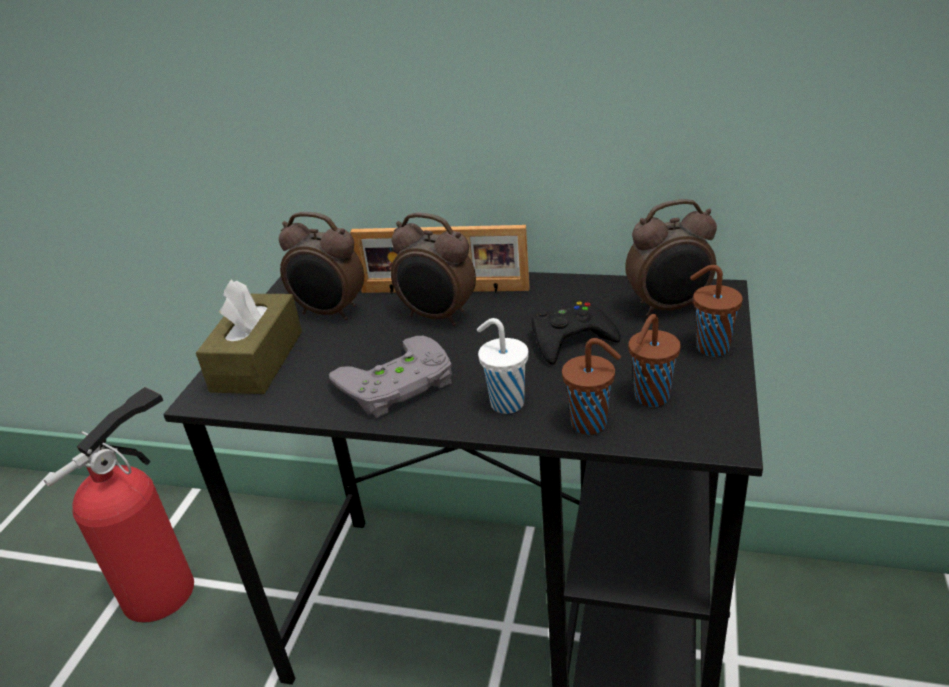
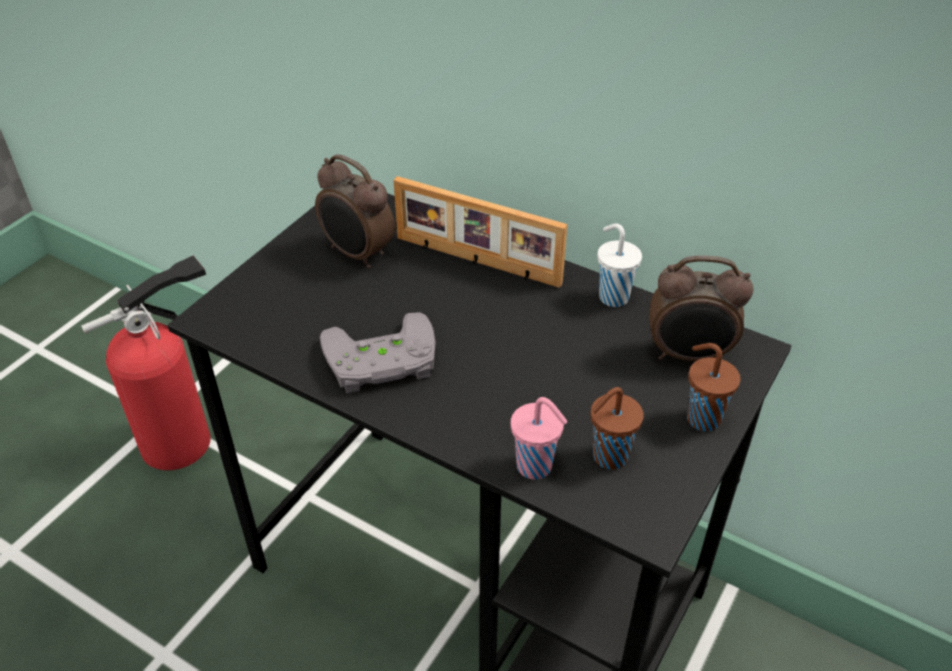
camera: 15 degrees right, 10 degrees up
(257, 361) = (269, 291): brown tissue box -> none
(437, 317) = (455, 292): alarm clock -> none
(505, 403) = (469, 416): white cup -> white cup (612, 296)
(570, 339) = (569, 361): black game controller -> none
(591, 424) = (536, 467): brown cup -> pink cup

